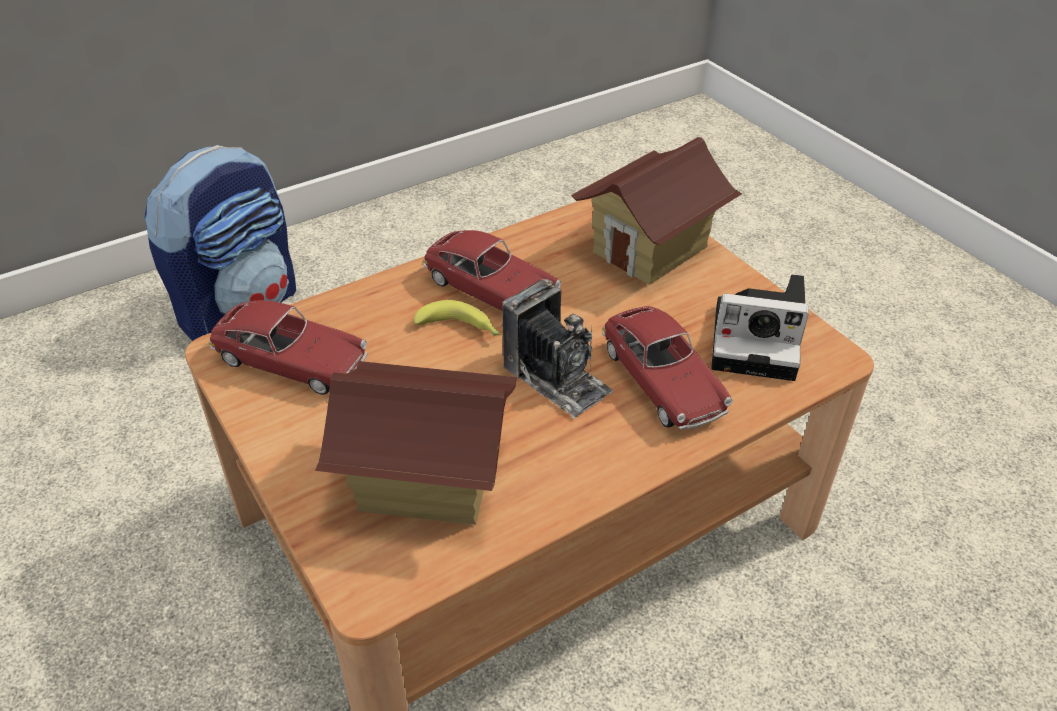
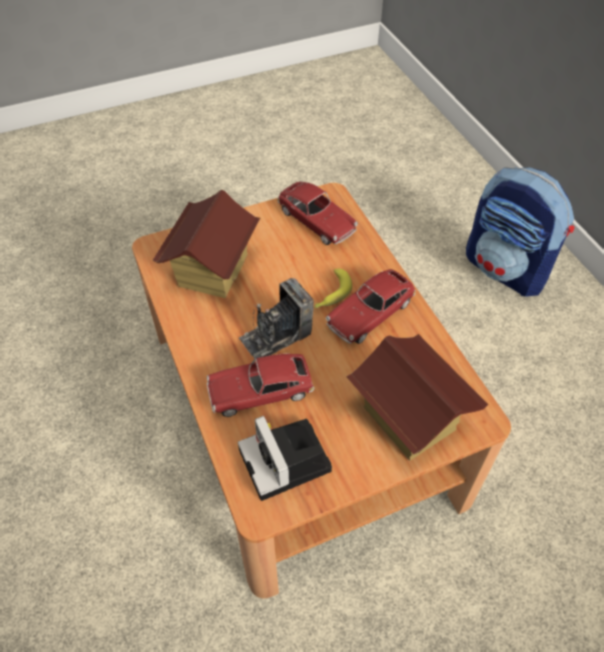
camera: 100 degrees right, 10 degrees up
(291, 361) = (316, 221): toy car -> toy car turned 75 degrees counterclockwise
(759, 341) = (287, 463): camera -> camera turned 45 degrees counterclockwise

